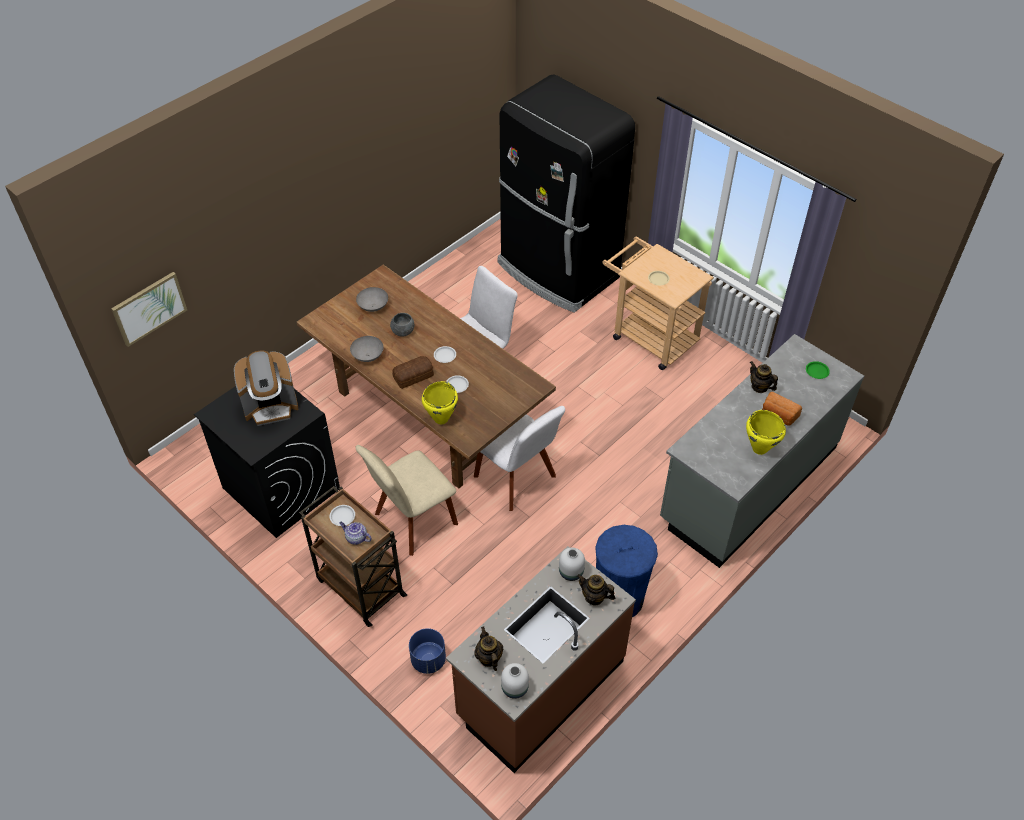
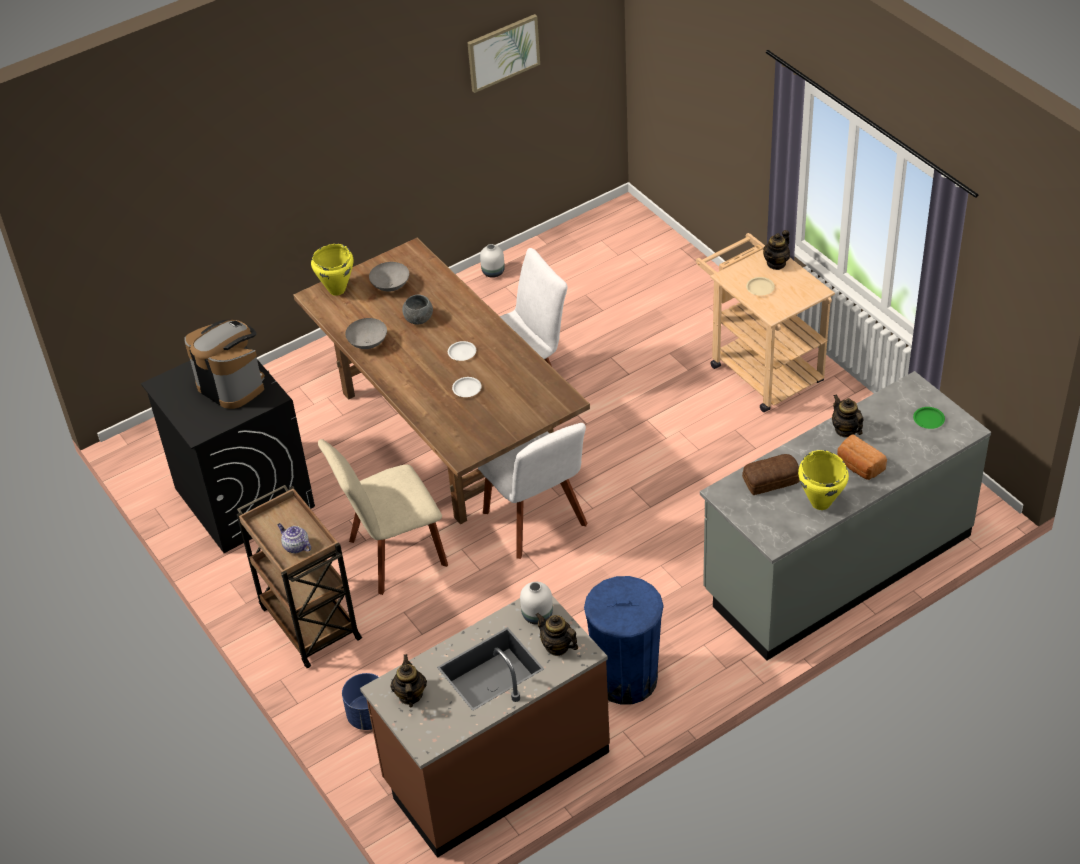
camera: 15 degrees right, 5 degrees down
(149, 308) = (109, 252): picture -> picture (503, 52)
(271, 406) = (231, 384): coffee machine -> coffee machine turned 135 degrees counterclockwise
(342, 517) = (286, 521): white plate -> none
(414, 376) = (417, 372): bread -> bread (771, 480)
(440, 419) = (435, 425): yellow cooking pot -> yellow cooking pot (336, 290)
(515, 689) = (431, 733): white vase -> white vase (493, 272)
(557, 272) = (661, 276): black fridge -> none
(664, 258) = (776, 263): none -> teapot

